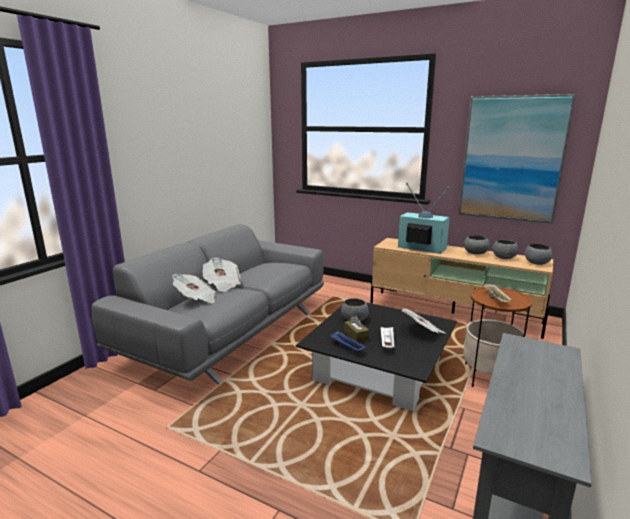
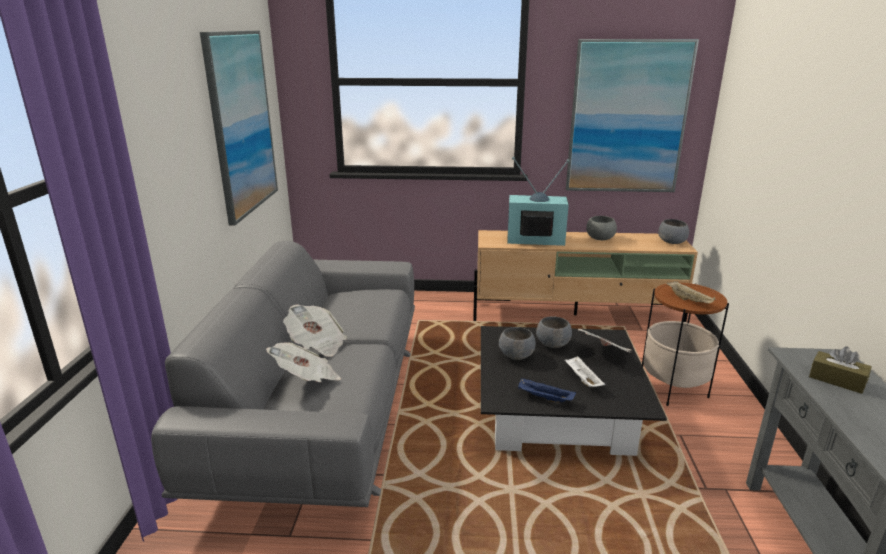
camera: 25 degrees left, 5 degrees up
(229, 149) = (241, 123): none -> picture
(356, 336) = (539, 378): brown tissue box -> brown tissue box (837, 380)
(504, 258) = (635, 240): grey bowl -> grey bowl (553, 344)

